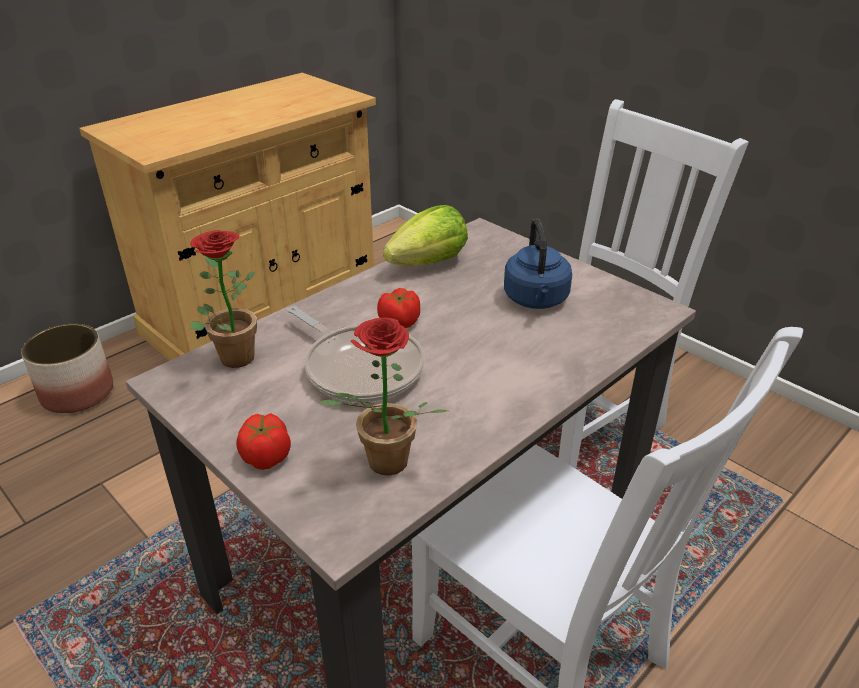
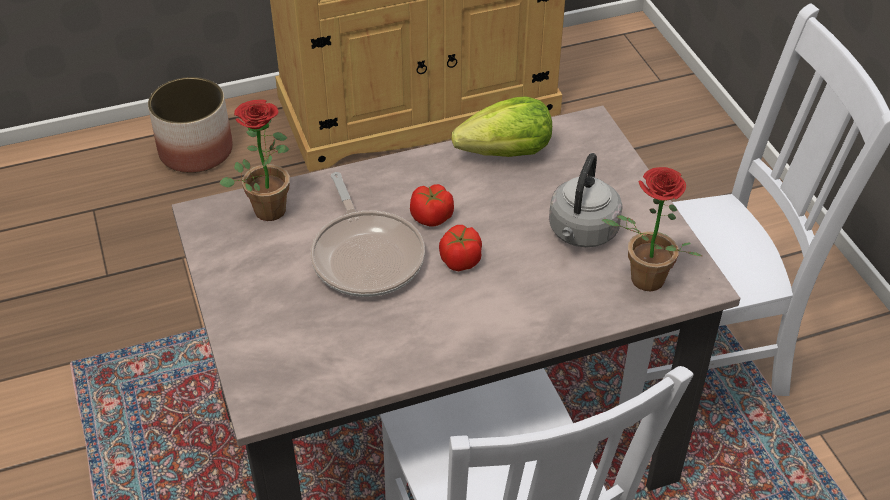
camera: 25 degrees right, 10 degrees up
(266, 457) = (242, 317): tomato -> tomato (460, 260)
(382, 467) = (326, 359): potted plant -> potted plant (641, 282)
(536, 300) = (581, 233): blue kettle -> grey kettle

